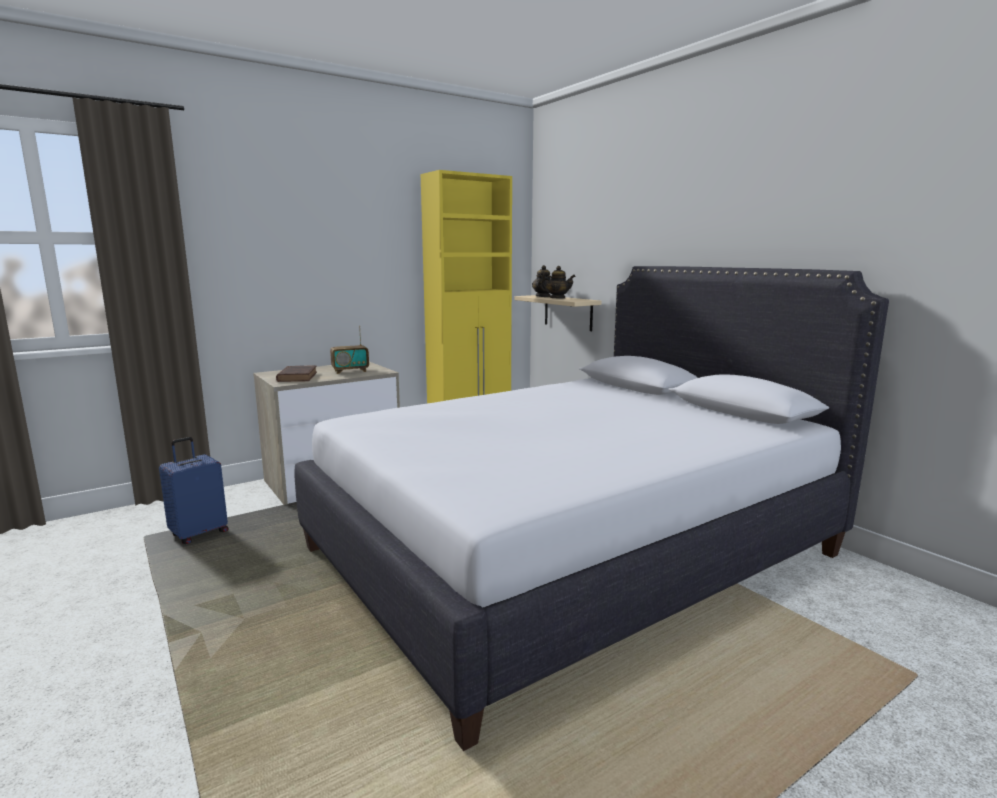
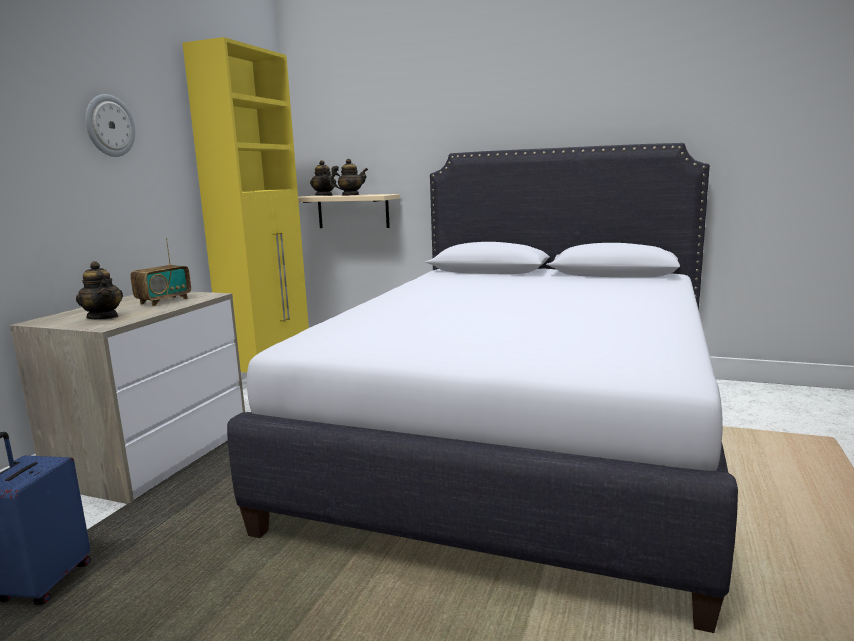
camera: 35 degrees left, 0 degrees up
(297, 376) = (103, 317): brown book -> teapot
(347, 241) = (109, 126): none -> wall clock

